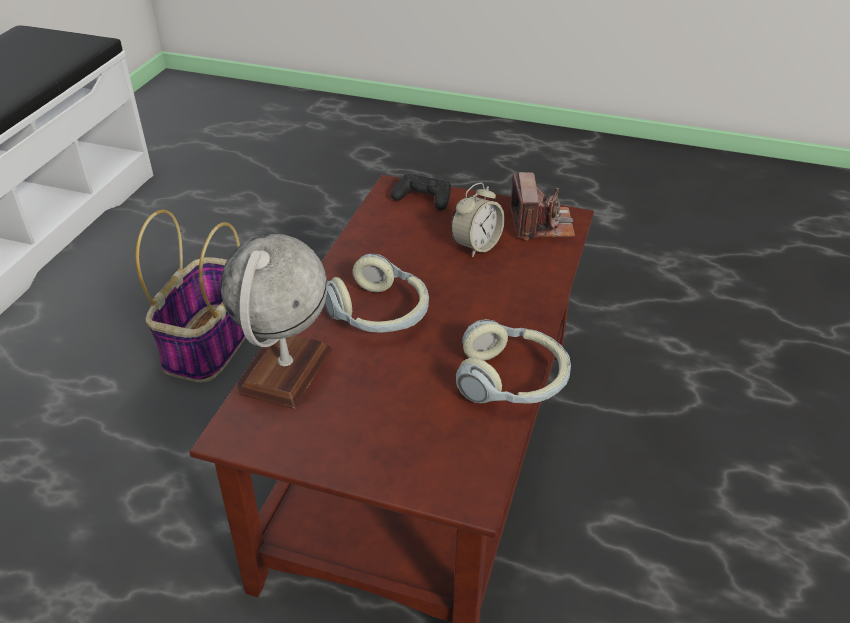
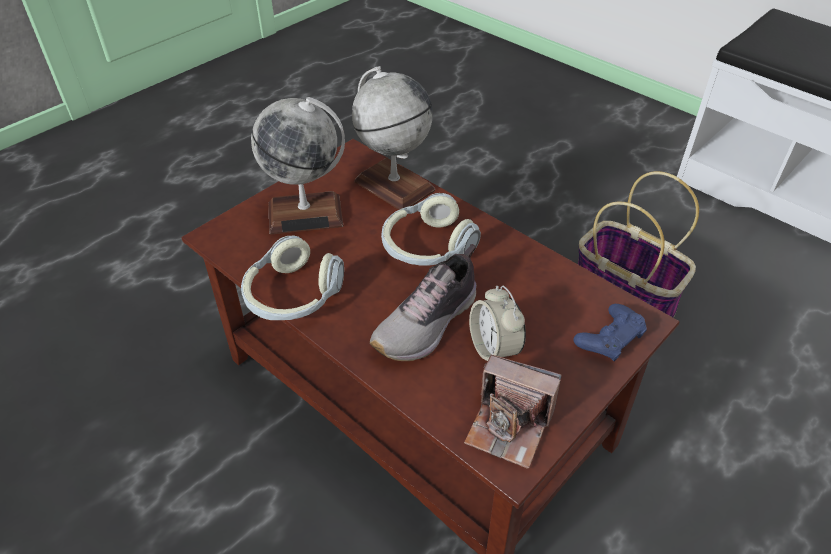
camera: 115 degrees right, 5 degrees up
(381, 427) = (305, 214): none -> globe
(423, 198) = (610, 338): black game controller -> blue game controller
(477, 285) = (428, 323): none -> shoe

